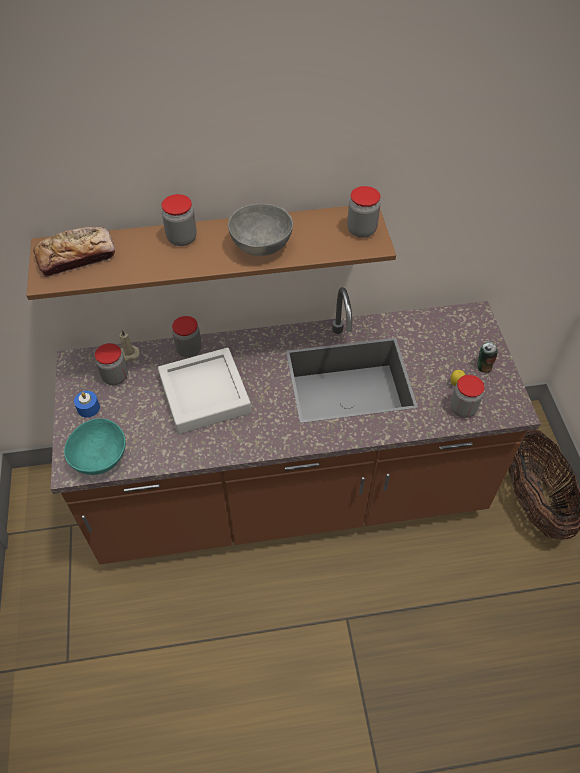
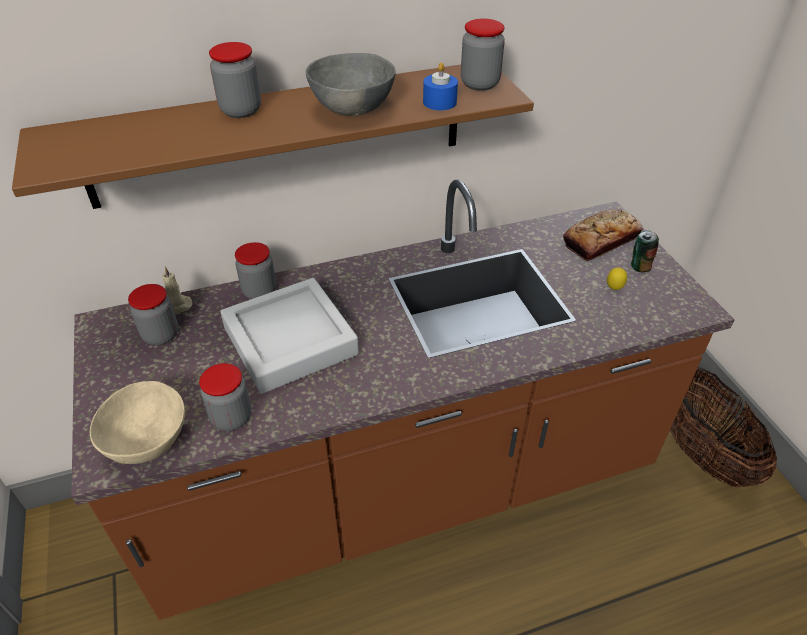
camera: 10 degrees left, 10 degrees down
(76, 257) = (89, 141): bread -> bread (601, 240)
(88, 408) = (125, 378): blue candle -> blue candle (439, 102)
(101, 458) = (150, 441): turquoise bowl -> beige bowl
(462, 408) = (633, 314): jar -> jar (231, 418)

